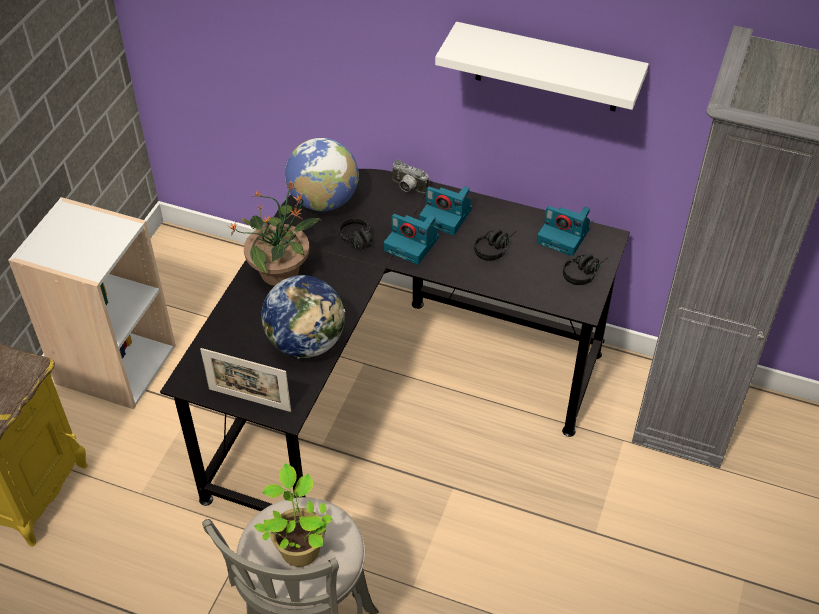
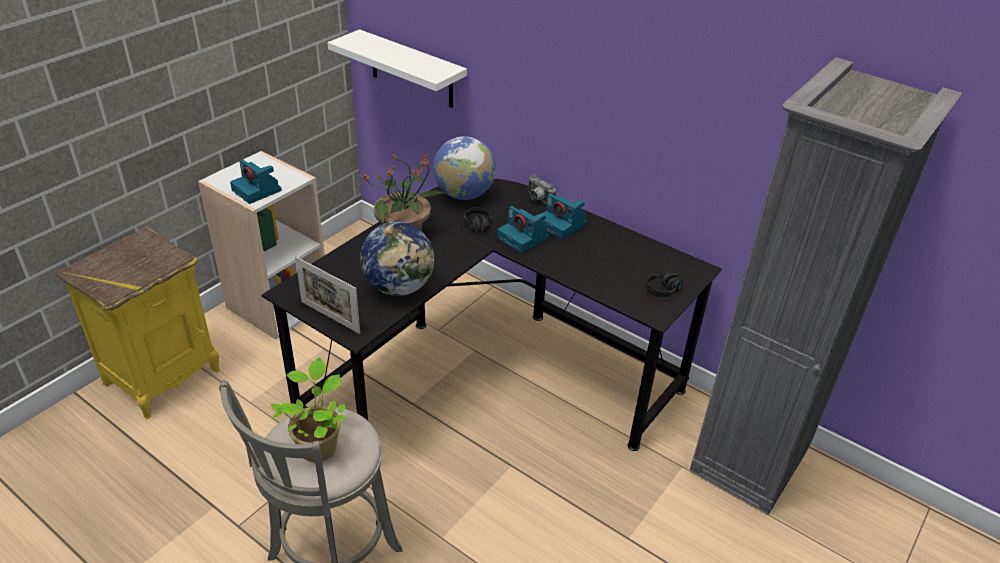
camera: 15 degrees right, 10 degrees down
(495, 247) = (594, 255): black headphones -> none
(547, 68) = (665, 95): white shelf -> white shelf (411, 70)
(564, 236) = (660, 259): camera -> camera (257, 190)

